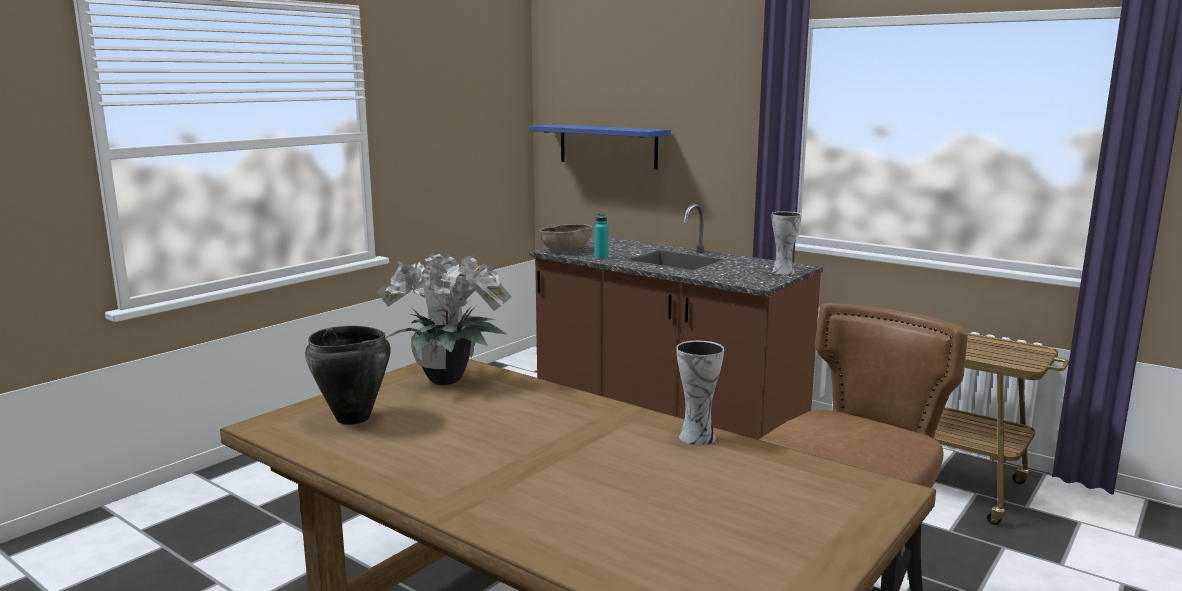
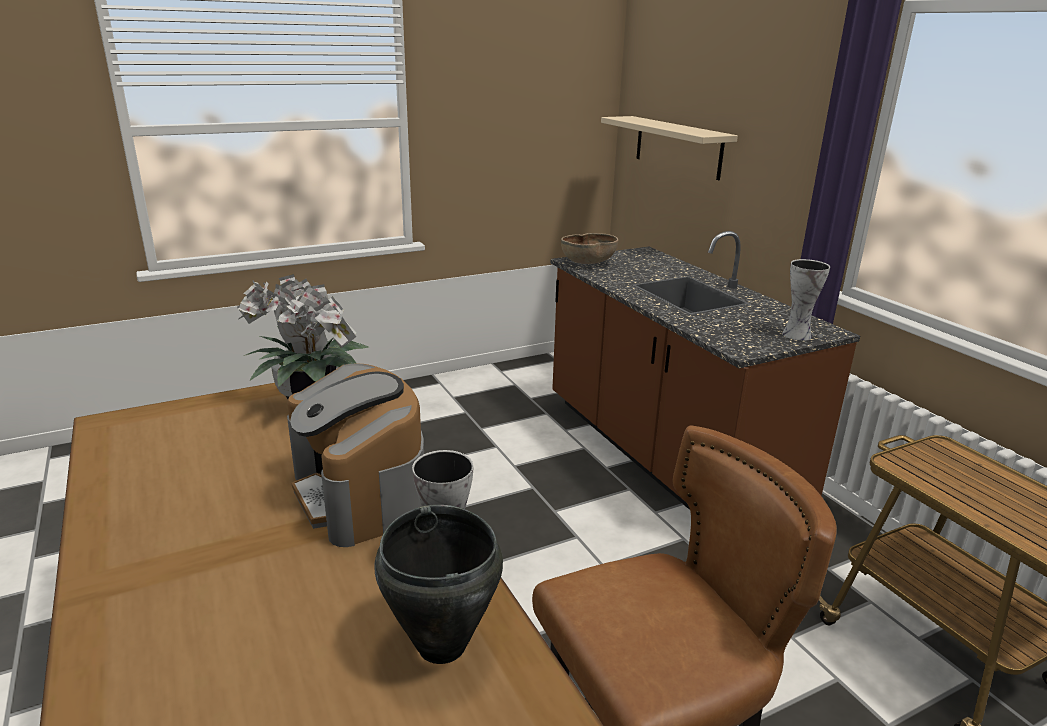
camera: 25 degrees right, 10 degrees up
(352, 418) = (177, 435): black cooking pot -> black cooking pot (441, 646)
(577, 418) = (361, 493): none -> coffee machine
(601, 258) = (611, 278): turquoise bottle -> none
(608, 146) = (677, 147): blue shelf -> beige shelf

